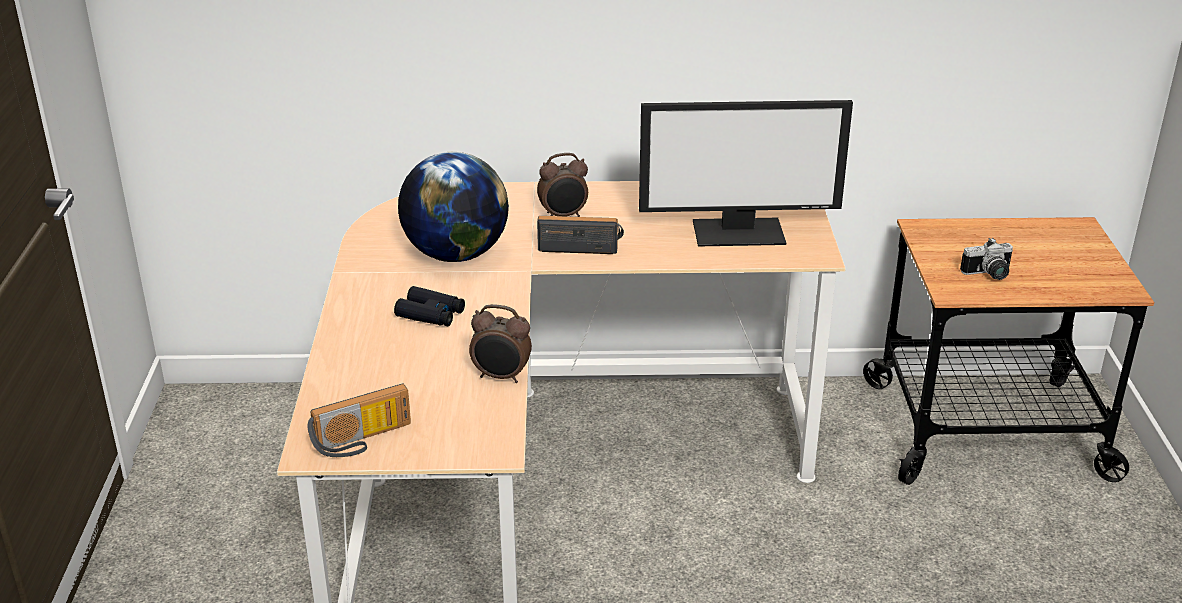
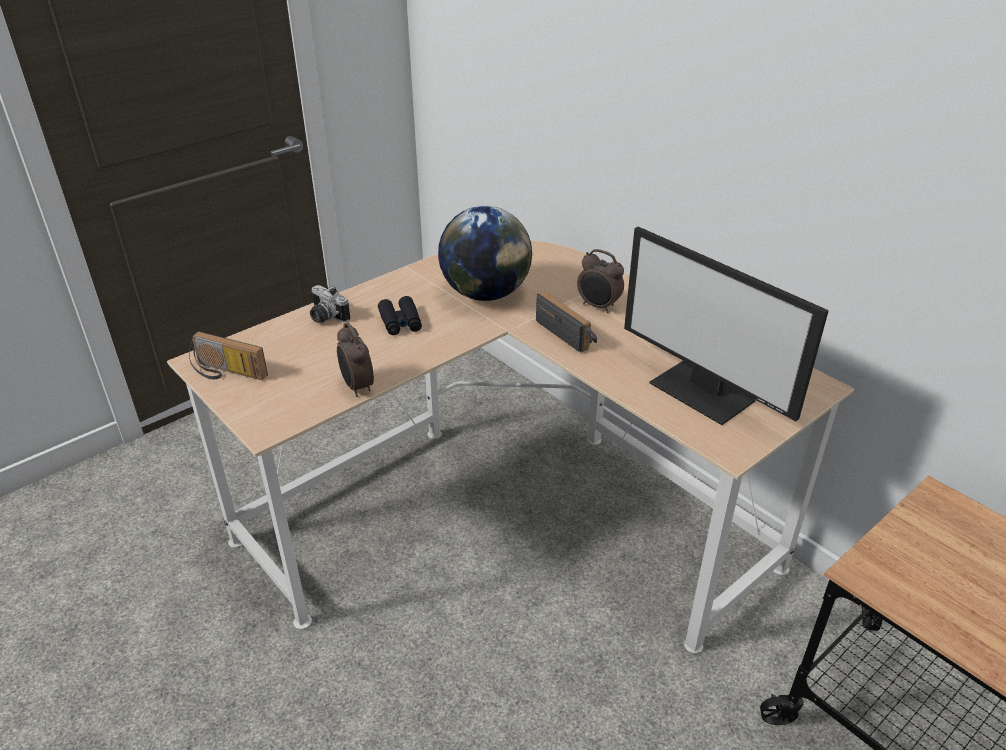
camera: 50 degrees right, 5 degrees up
(989, 275) = (935, 586): camera -> camera (325, 317)

